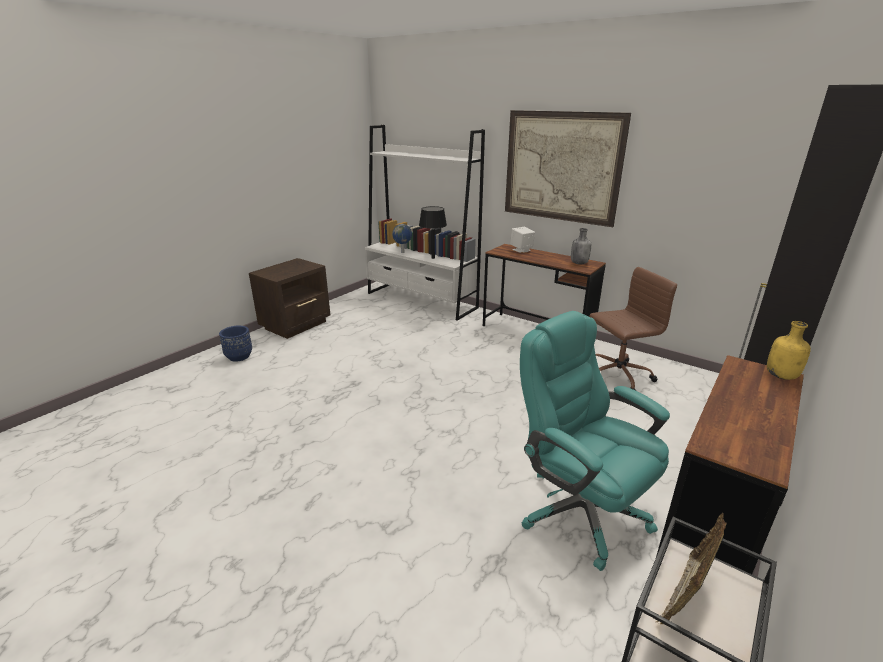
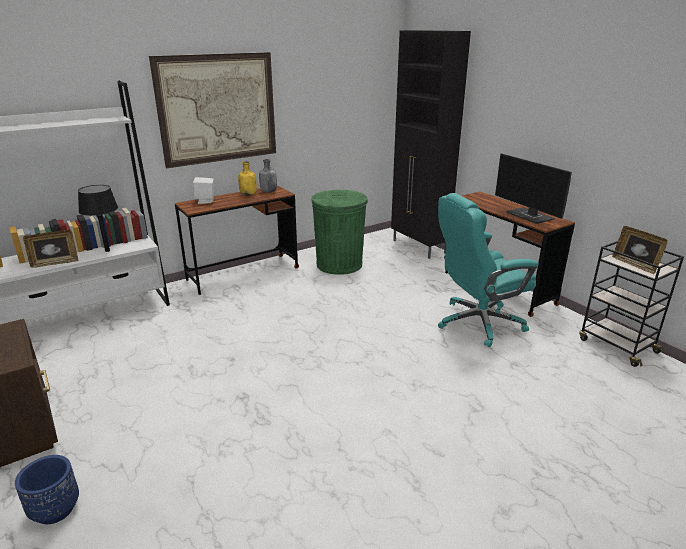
camera: 70 degrees left, 0 degrees up
(403, 252) = (55, 263): globe -> picture frame
(617, 375) = (339, 264): brown office chair -> green trash can
(742, 430) = (530, 216): none -> monitor
(781, 376) = (480, 195): yellow bottle -> yellow bottle (248, 194)

